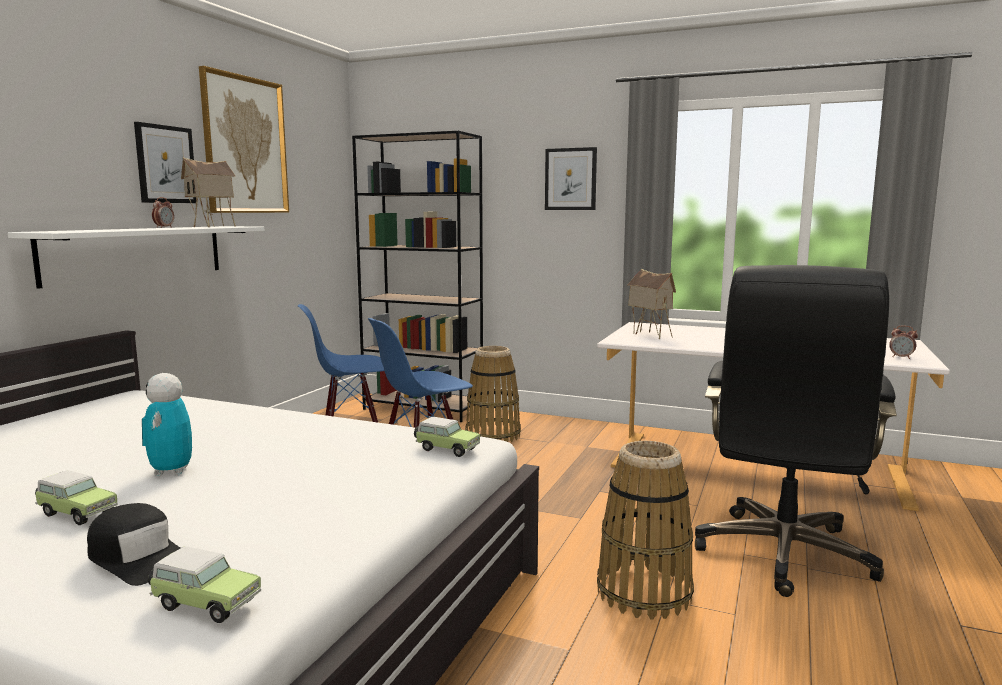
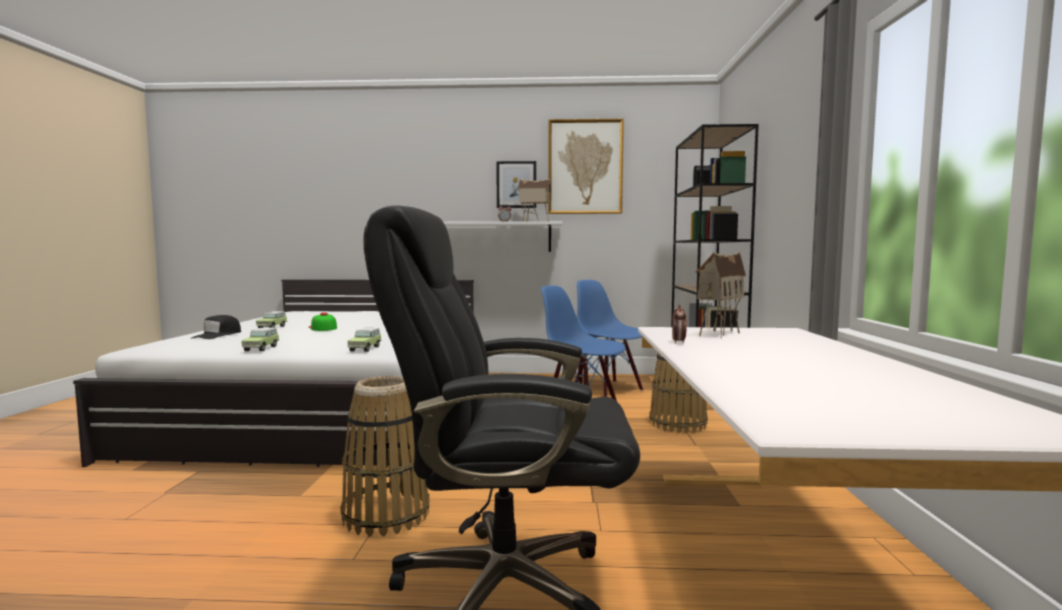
camera: 70 degrees right, 5 degrees down
(171, 471) = (322, 327): toy robot -> cap
(204, 604) = (168, 344): toy car -> toy car (262, 348)
(570, 179) = (804, 153): picture -> none
(901, 357) = (816, 417): alarm clock -> alarm clock (678, 342)

